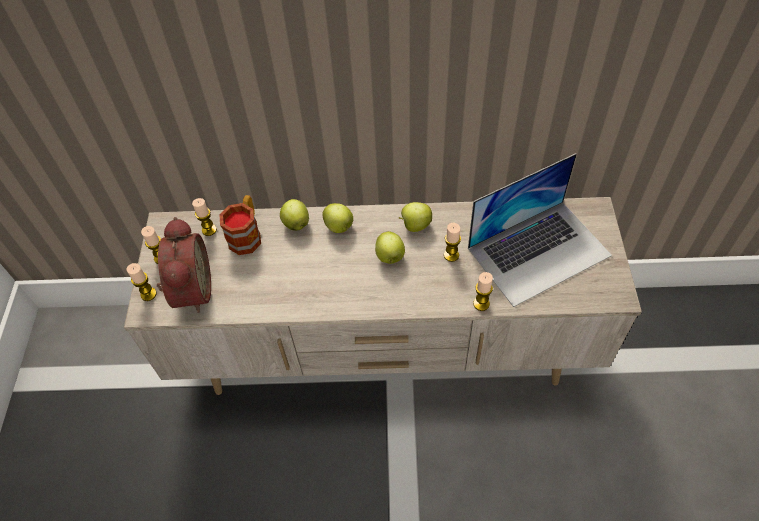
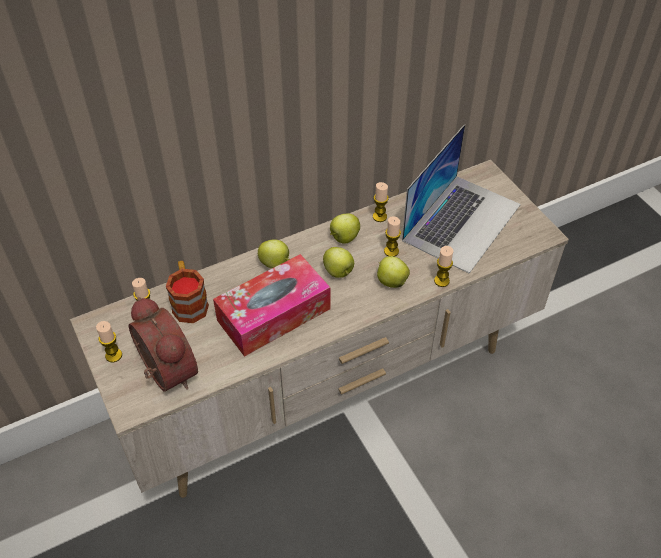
camera: 30 degrees left, 5 degrees down
(148, 294) = (123, 393): candle -> candle (379, 217)
(296, 223) = (231, 275): apple -> apple (391, 281)
(309, 274) = (274, 314): none -> tissue box

